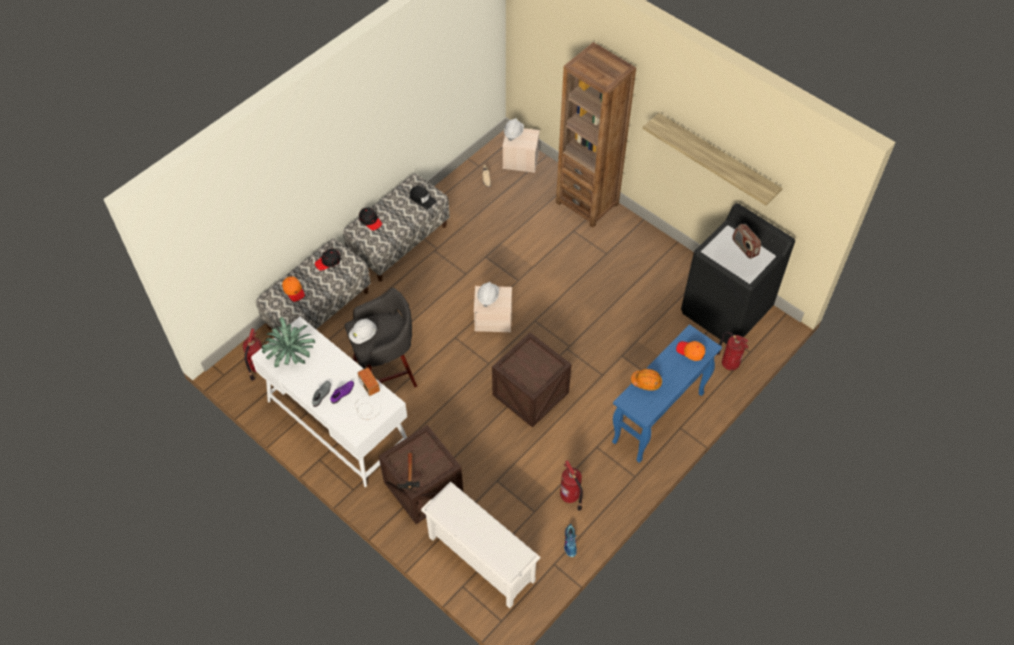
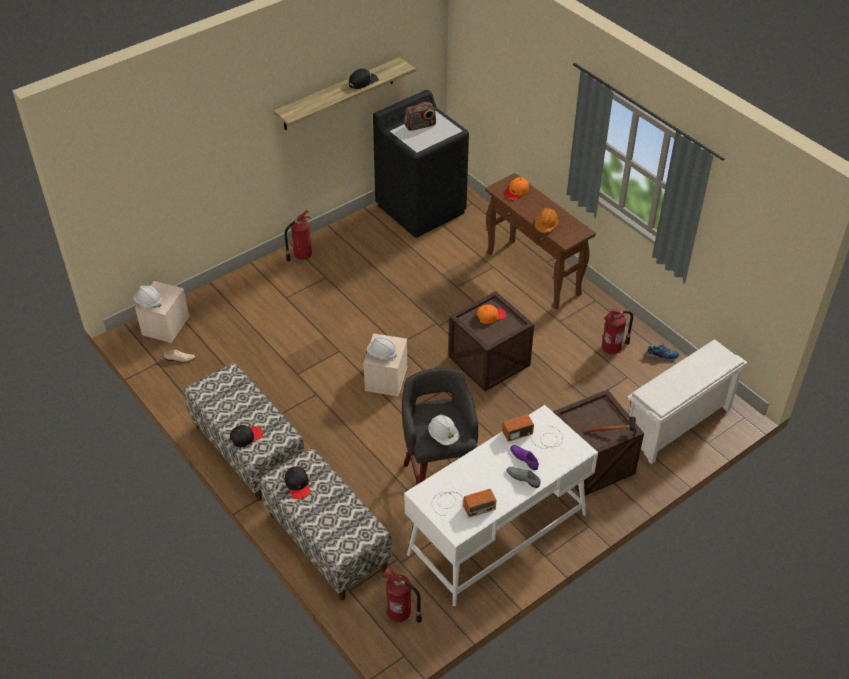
camera: 80 degrees left, 10 degrees down
(291, 354) = (460, 504): potted plant -> radio
(294, 290) = (334, 524): orange cap -> orange cap (490, 316)
(422, 199) = (229, 384): black cap -> black cap (363, 81)
(587, 203) = (252, 281): brown bookcase -> none
(658, 418) = (534, 274): blue console table -> brown console table
(729, 363) = (481, 218): fire extinguisher -> fire extinguisher (301, 255)

